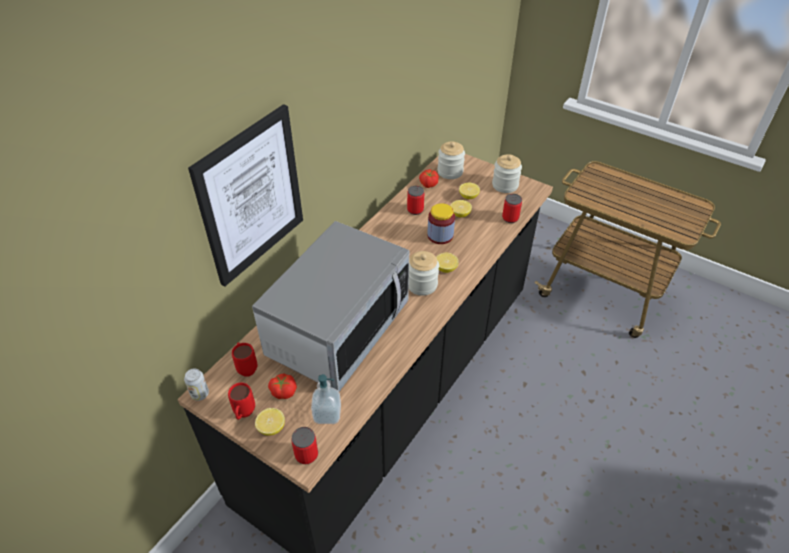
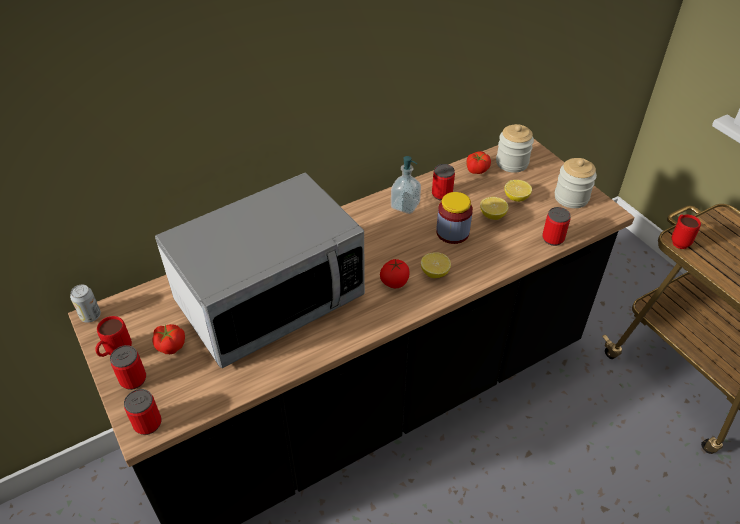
camera: 25 degrees right, 0 degrees up
(246, 367) = (152, 305): red mug -> red mug (678, 241)
(251, 196) = (195, 112): picture -> none
(271, 428) = (133, 379): lemon -> can
(327, 414) = (197, 388): soap dispenser -> soap dispenser (405, 205)
(422, 285) = (394, 282): jar -> tomato

